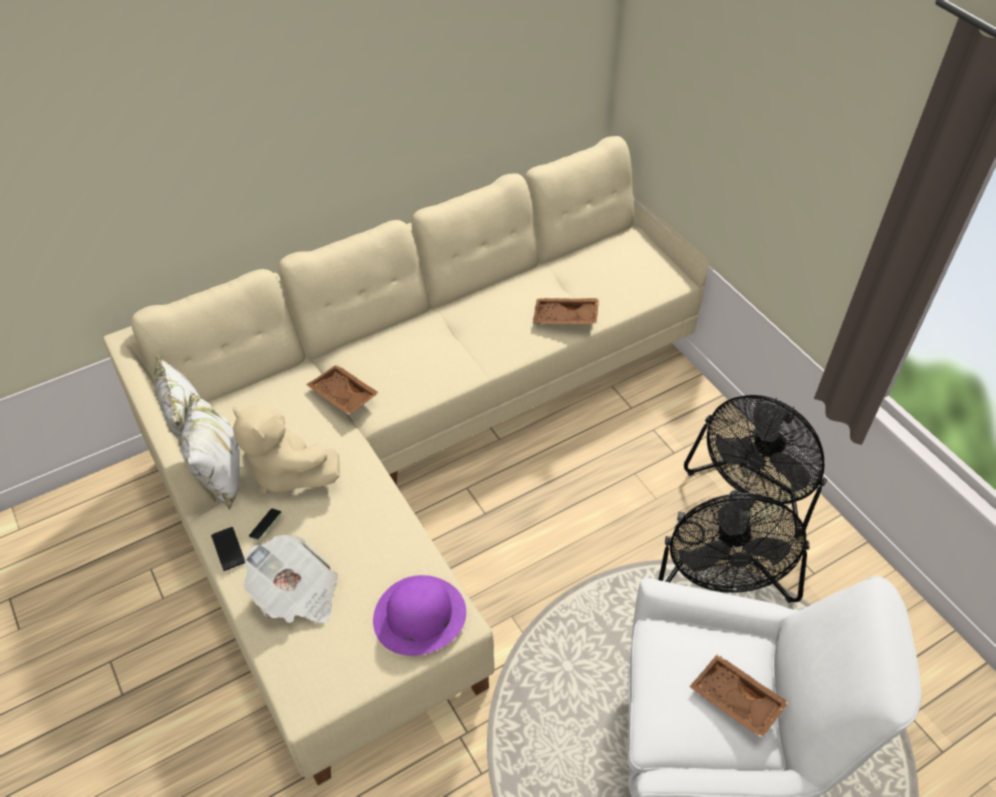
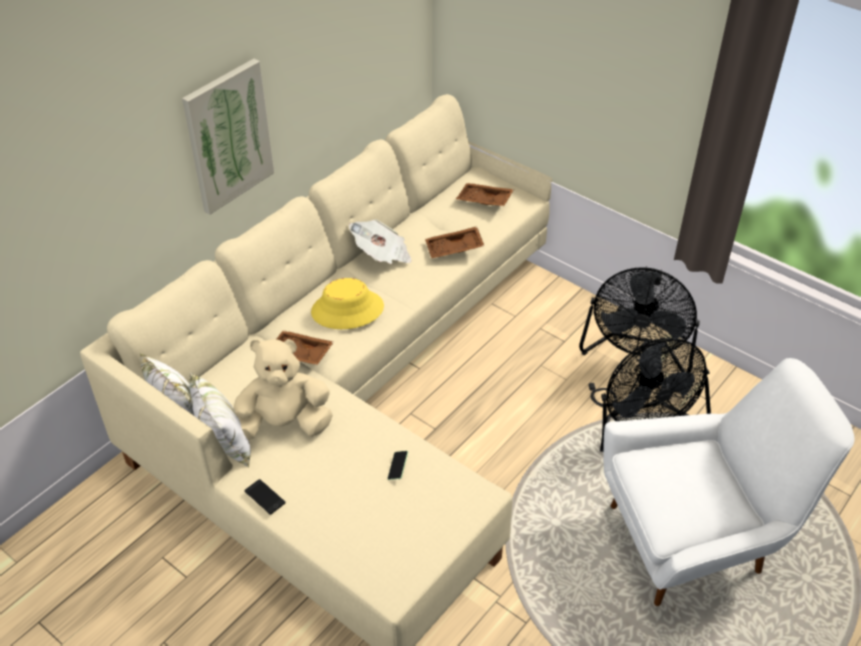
camera: 20 degrees left, 5 degrees down
(266, 527) = (288, 471): phone -> phone (398, 468)
(287, 471) = (283, 424): beige plush toy -> beige plush toy turned 150 degrees clockwise
(296, 594) = (342, 513): newspaper -> newspaper (382, 254)
(312, 137) = (228, 136): none -> picture
(415, 359) = (347, 310): none -> yellow hat
(419, 616) = (451, 499): purple hat -> none
(735, 701) = (711, 488): brown tray -> brown tray (484, 201)

